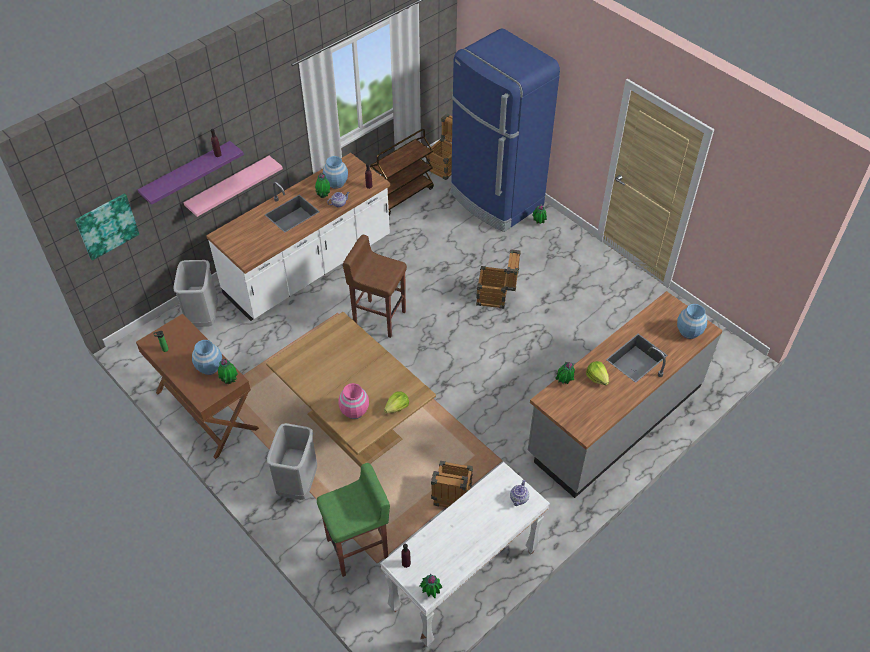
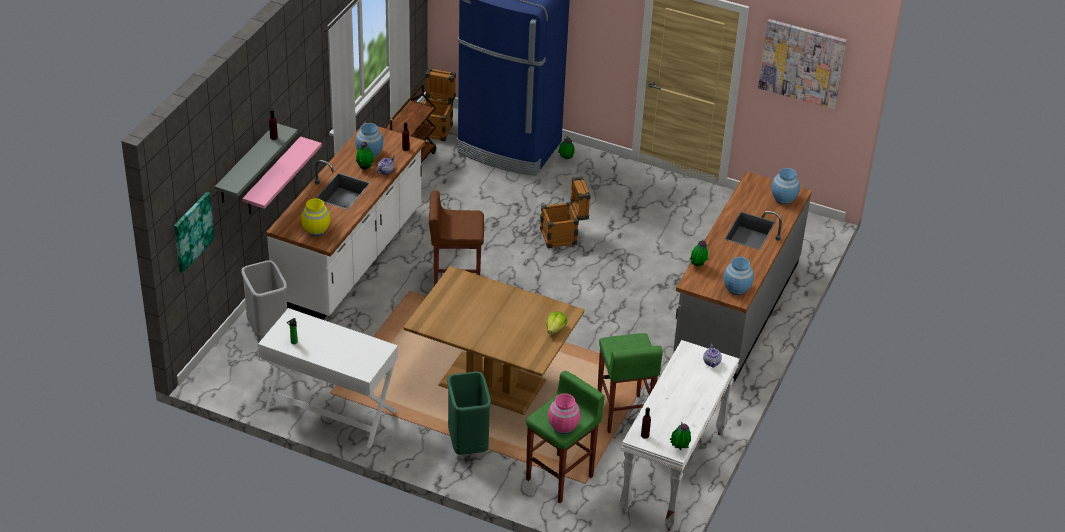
camera: 25 degrees left, 10 degrees down
(187, 174) = (246, 164): purple shelf -> grey shelf
(206, 410) = (330, 411): brown desk -> white desk
(210, 367) = (351, 344): blue vase -> blue vase (737, 288)
(230, 381) = (380, 350): potted plant -> none
(246, 245) = (316, 230): none -> yellow vase
(298, 484) = (468, 444): grey trash can -> green trash can
(354, 411) = (517, 342): pink vase -> pink vase (563, 426)
(451, 499) = (623, 414): crate -> green stool
(597, 377) = (724, 255): lettuce -> none
(754, 199) = (802, 63): none -> picture

